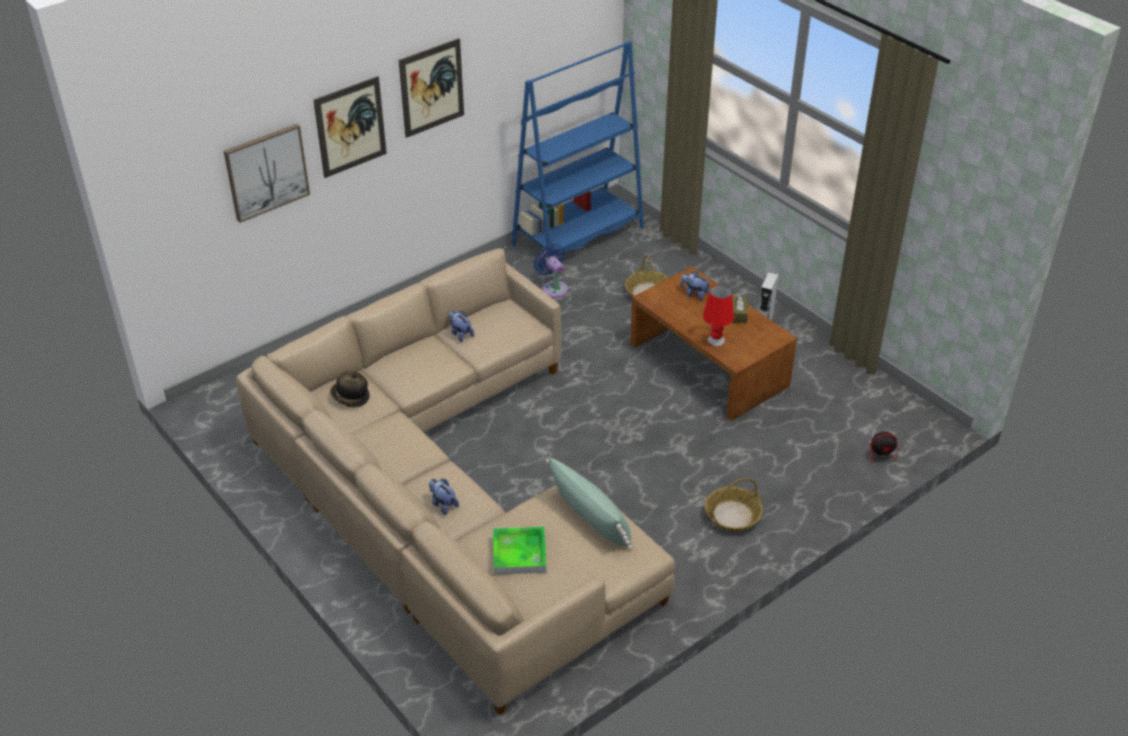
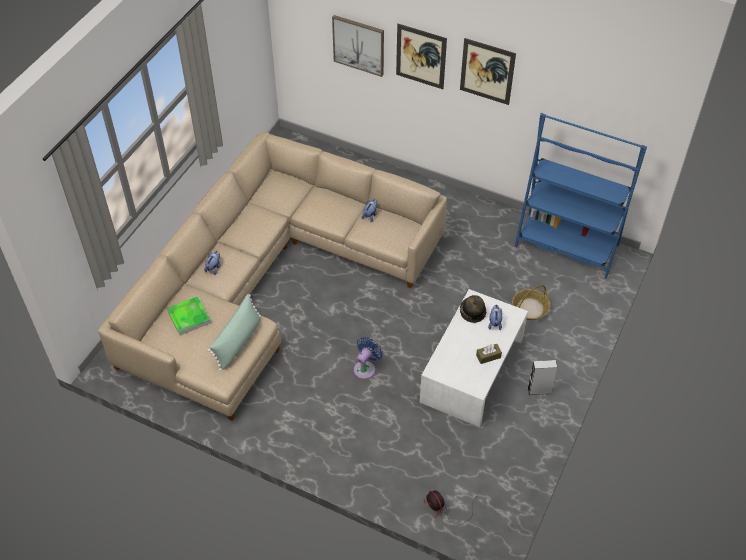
camera: 65 degrees right, 10 degrees up
(350, 397) = (281, 190): hat -> hat (472, 312)
(553, 288) = (498, 254): blue fan -> blue fan (366, 368)
(708, 365) = (471, 370): brown coffee table -> white coffee table
(716, 340) = (449, 352): red table lamp -> none
(732, 515) = (326, 432): basket -> none

